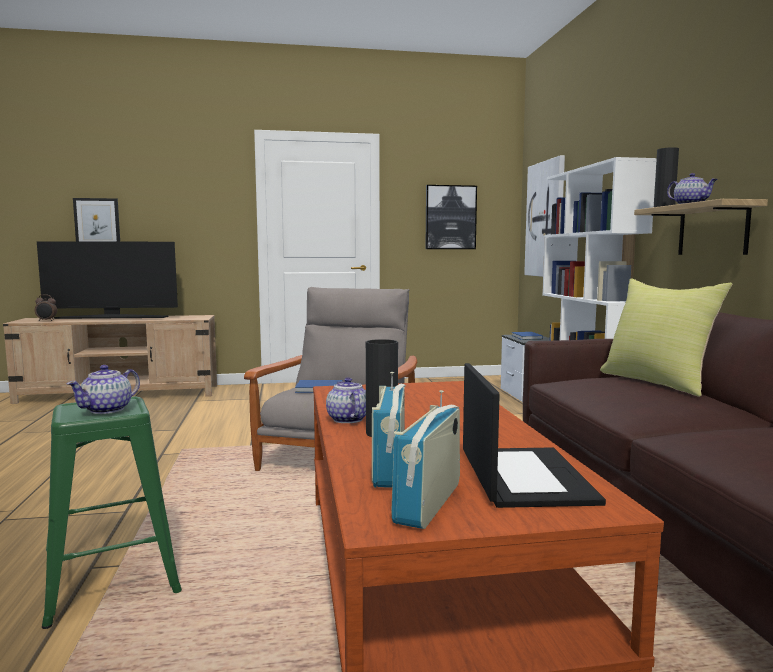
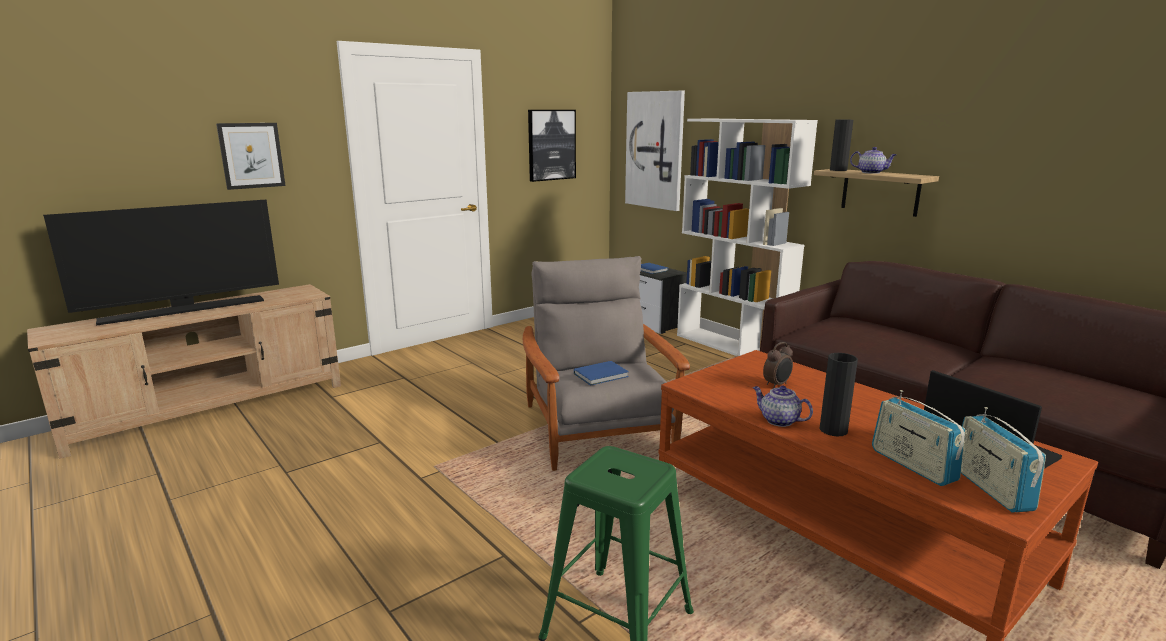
camera: 30 degrees left, 10 degrees up
(46, 320) = (90, 331): alarm clock -> alarm clock (777, 385)
(97, 222) = (125, 175): picture -> picture (251, 155)
(108, 410) = (635, 472): teapot -> none
(657, 382) = (873, 325): yellow pillow -> none

